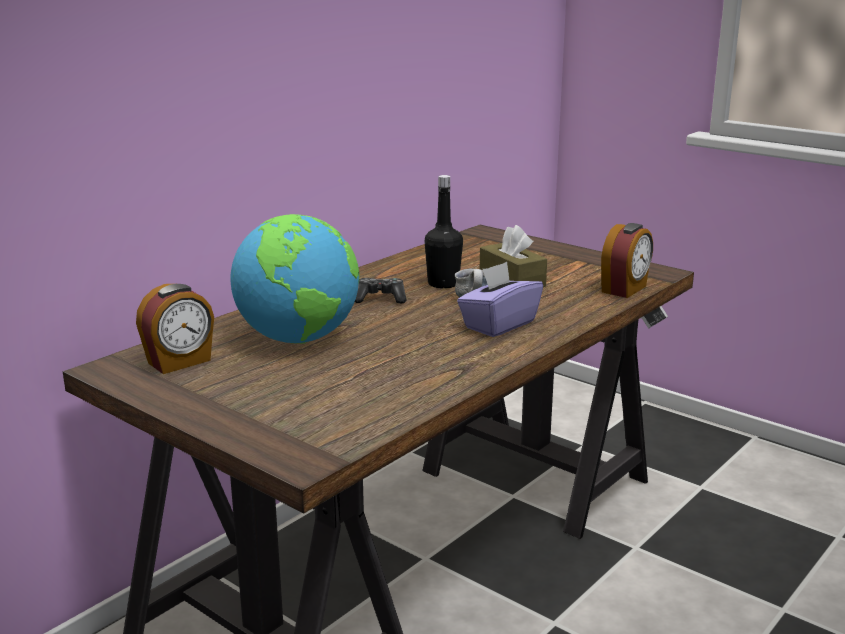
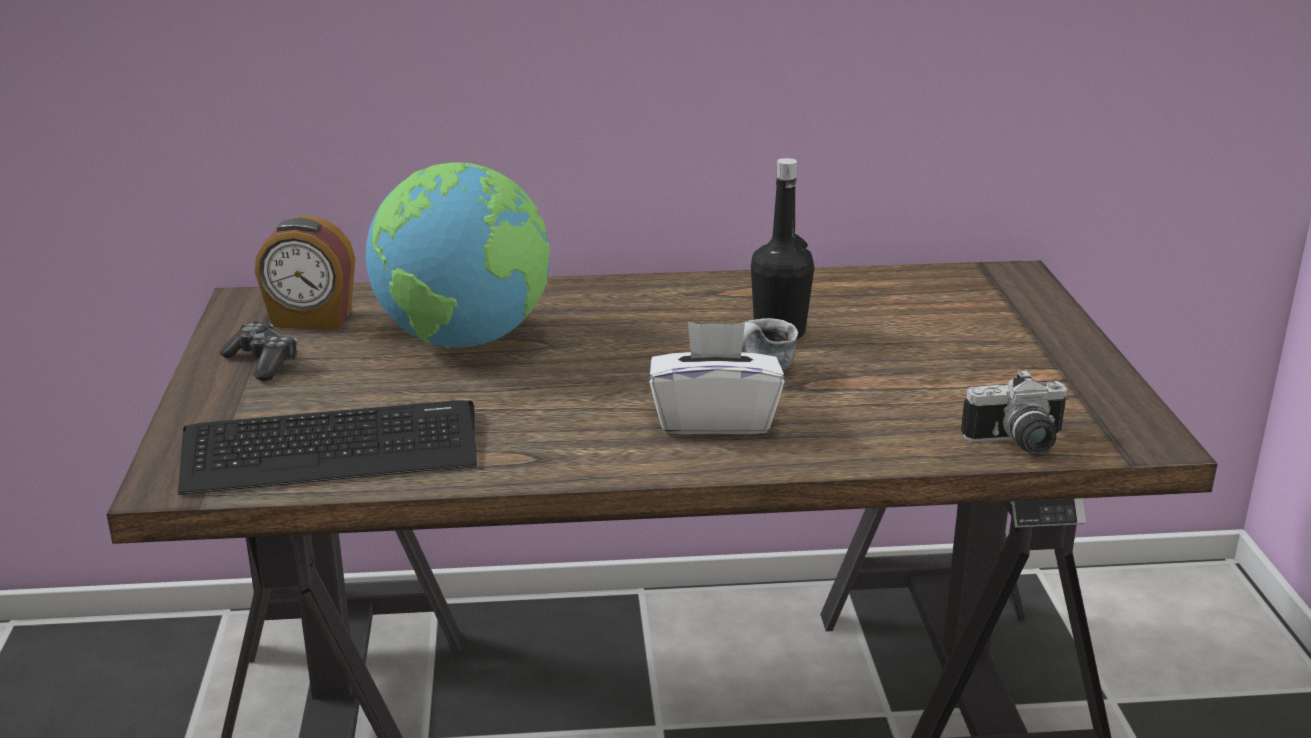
camera: 45 degrees right, 5 degrees up
(354, 408) = (331, 450): none -> keyboard
(380, 299) = (659, 324): game controller -> game controller (263, 362)
(498, 324) = (714, 419): purple tissue box -> white tissue box
(512, 280) = (882, 363): brown tissue box -> none
(625, 289) = (1018, 444): alarm clock -> camera

